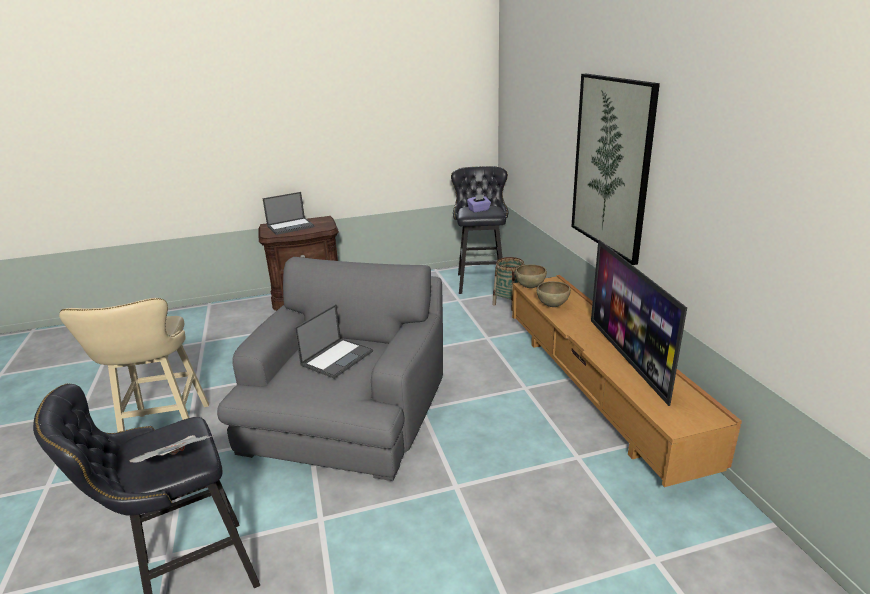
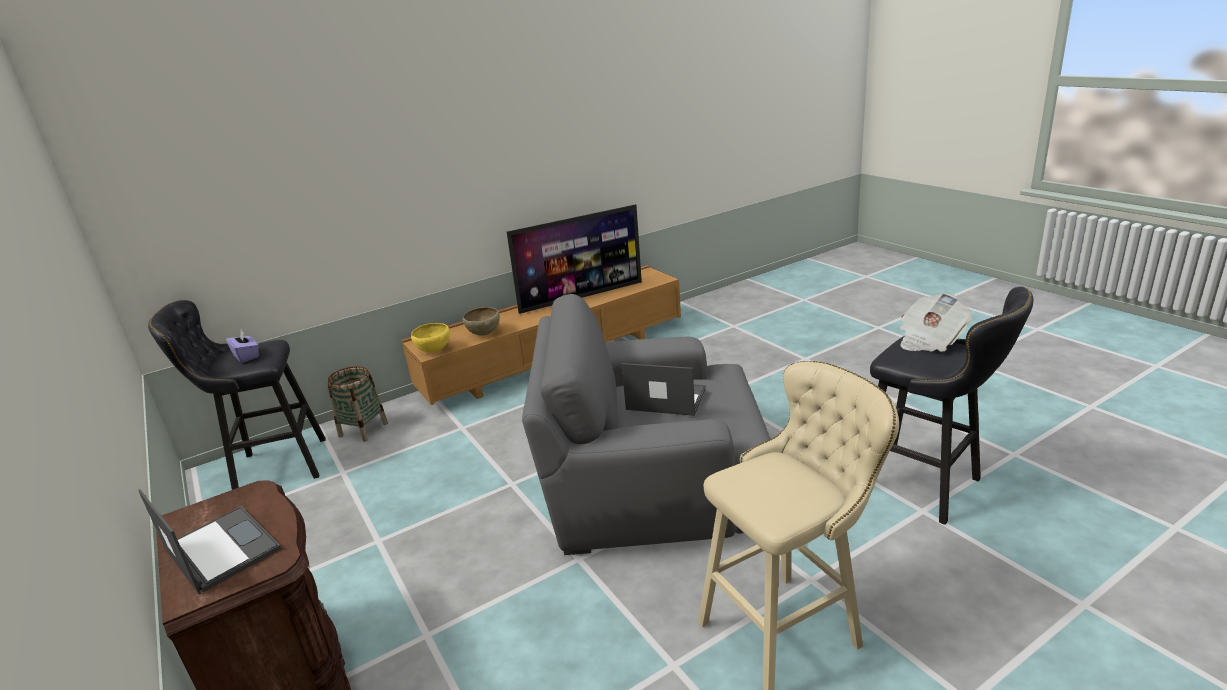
camera: 105 degrees left, 0 degrees up
(530, 287) = (434, 351): brown bowl -> yellow bowl
(611, 165) = (454, 172): picture -> none

